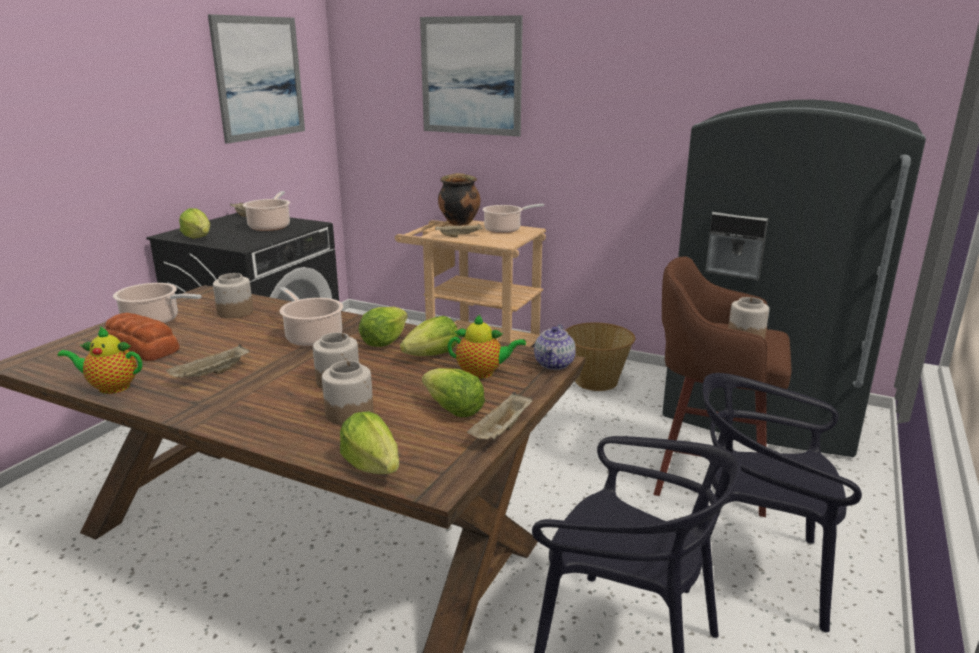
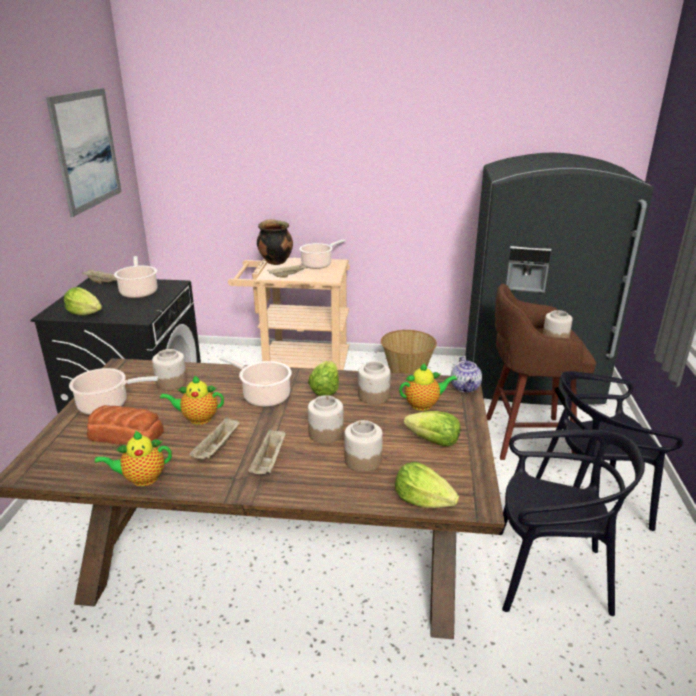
camera: 20 degrees left, 5 degrees up
(223, 346) = (197, 419): none -> teapot
(433, 355) = (374, 396): lettuce -> jar
(471, 76) = (274, 136): picture -> none
(502, 431) = (481, 451): beige tray -> beige tray (269, 462)

